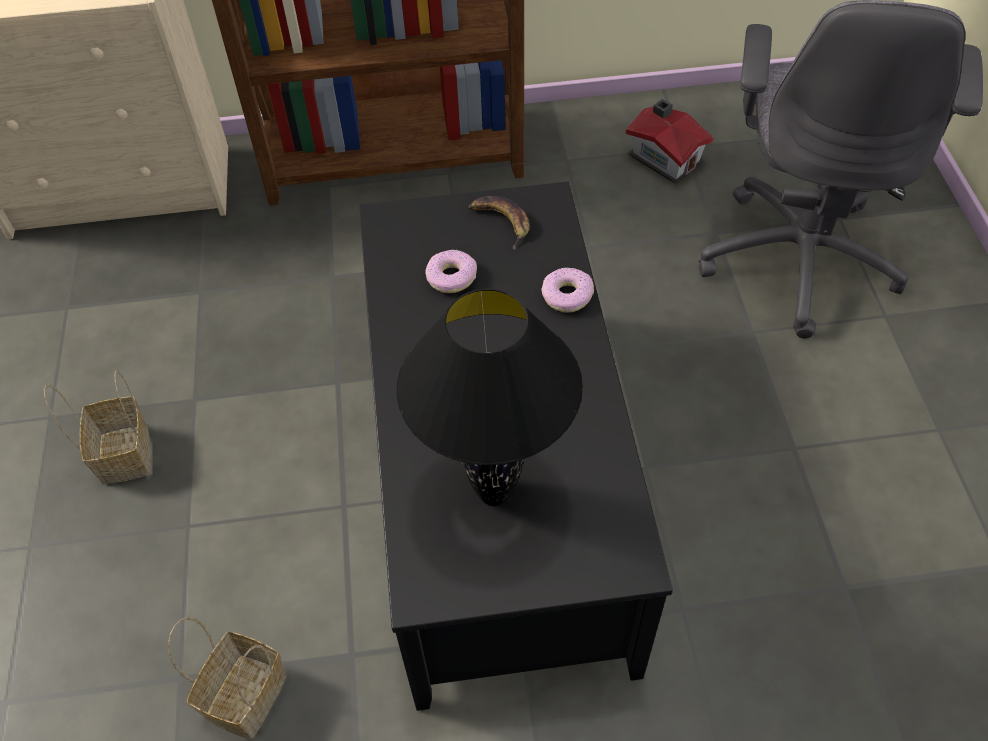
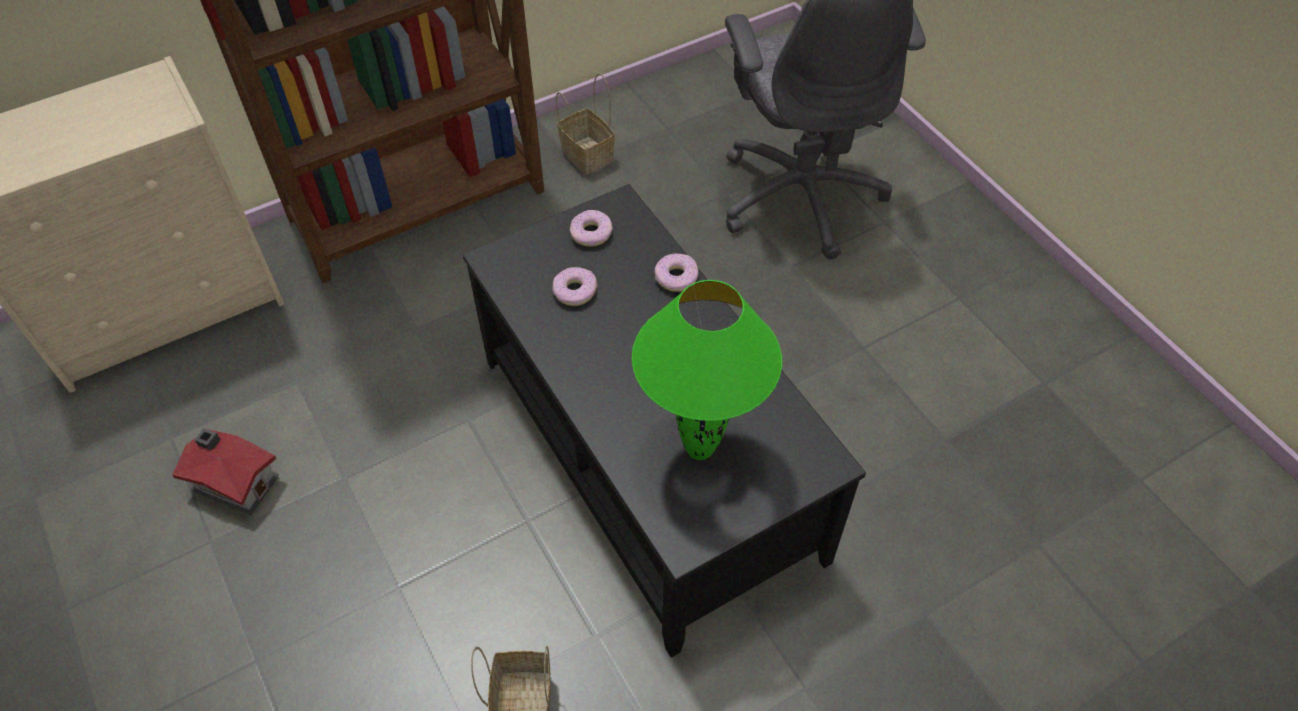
camera: 25 degrees left, 0 degrees up
(123, 452) = (301, 547): basket -> basket (585, 155)
(493, 491) = (698, 449): black table lamp -> green table lamp
(501, 222) = (591, 233): banana -> donut
(665, 157) = (656, 141): toy house -> toy house (235, 481)

